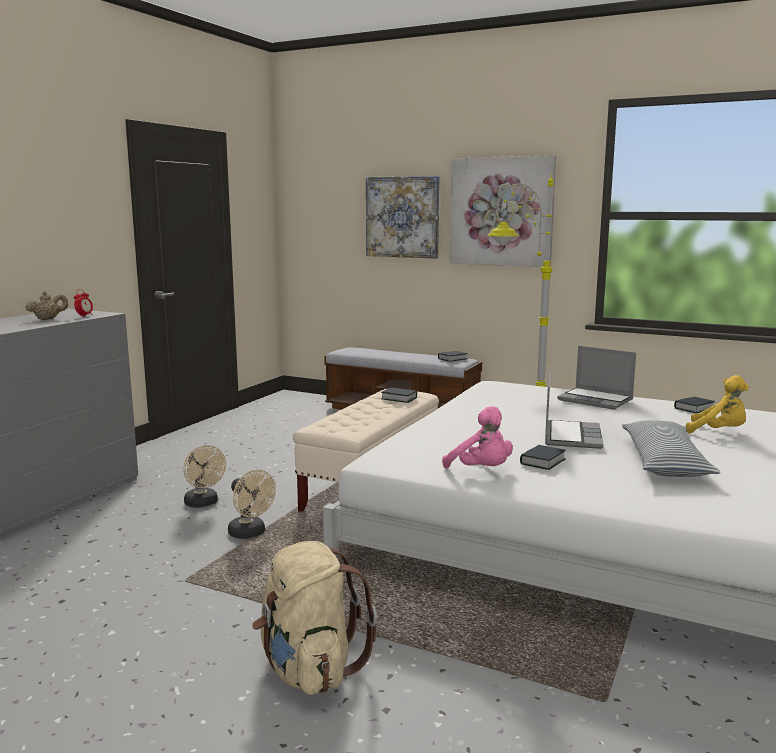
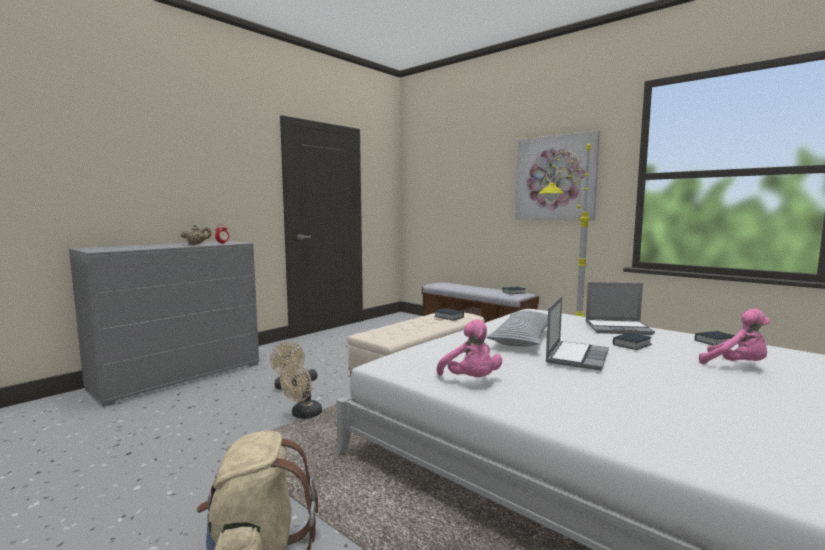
camera: 15 degrees right, 5 degrees down
(250, 534) = (303, 415): beige fan -> beige fan turned 60 degrees clockwise
(402, 217) = (482, 186): picture -> none
(542, 462) = (535, 378): book -> book (631, 345)
(596, 400) = (618, 328): laptop -> laptop turned 45 degrees counterclockwise
(665, 462) = (664, 390): pillow -> pillow (523, 339)
(718, 432) = (736, 365): yellow plush toy -> pink plush toy

